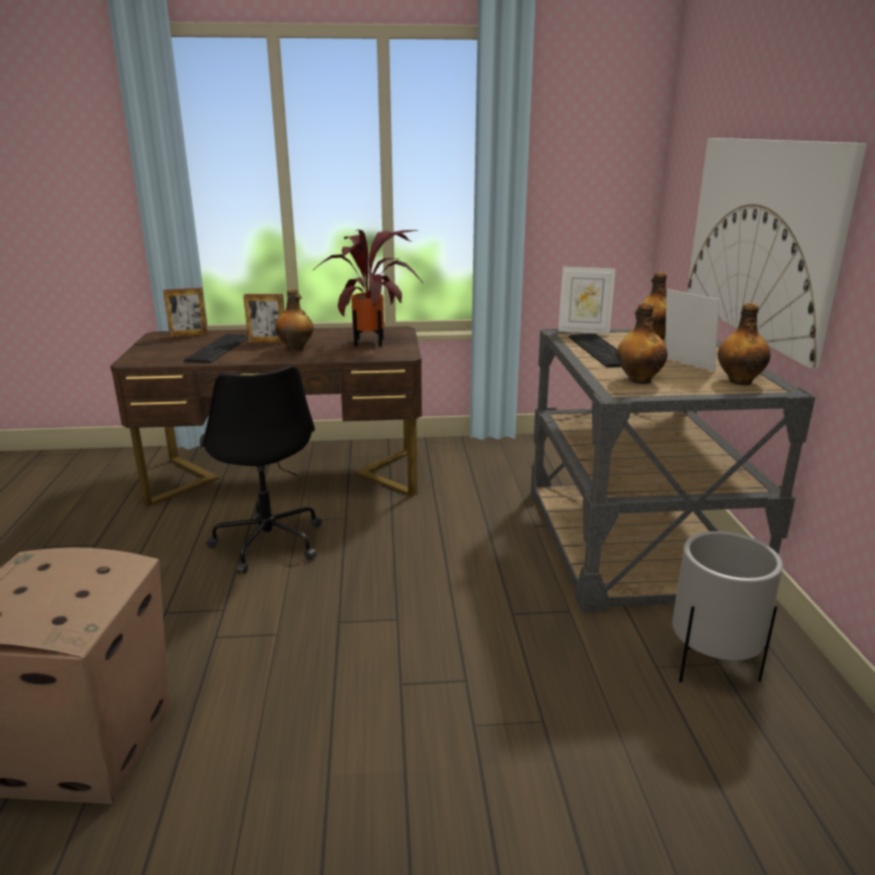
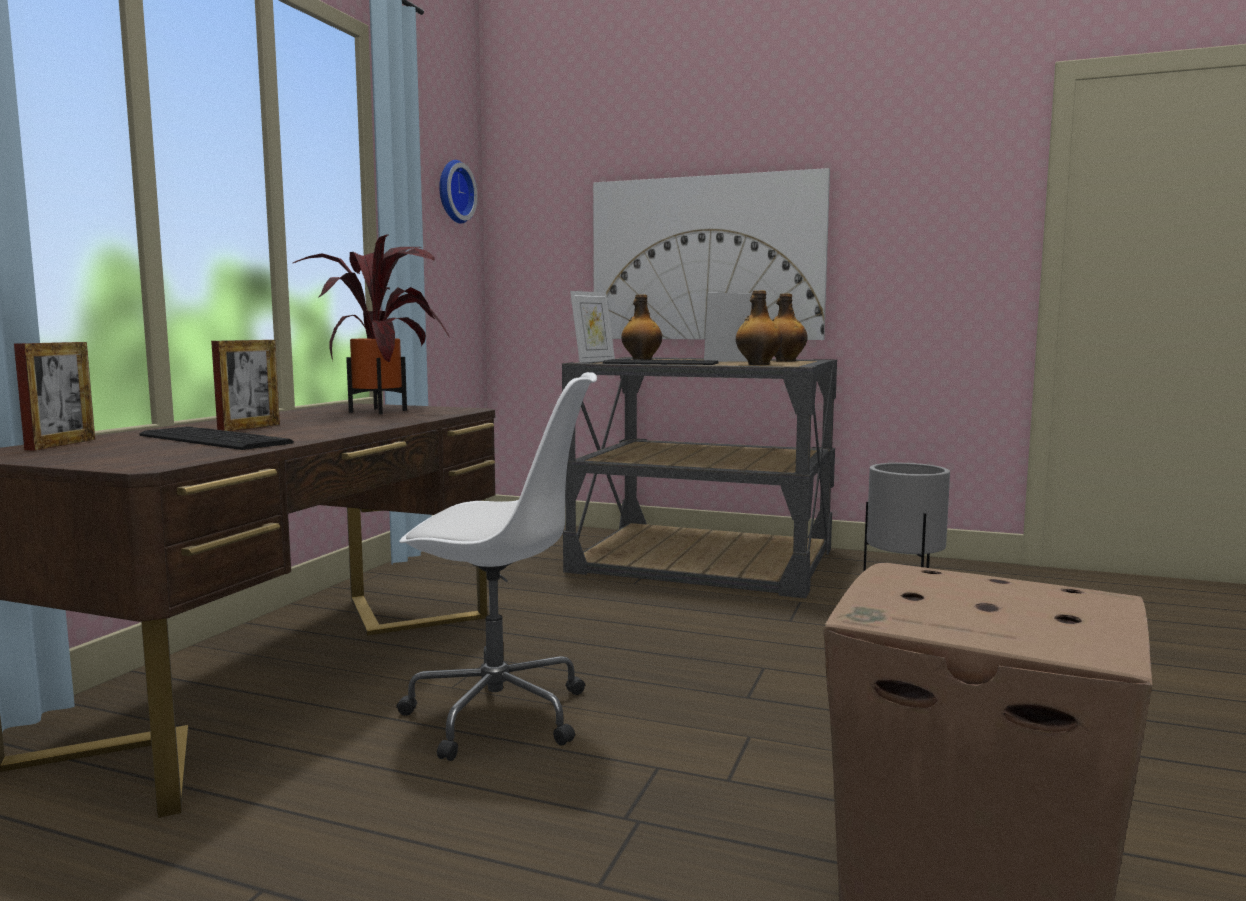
camera: 65 degrees left, 15 degrees down
(269, 545) = (502, 715): black office chair -> white office chair
(296, 348) = (325, 423): bottle -> none
(610, 146) = (453, 192): none -> wall clock

